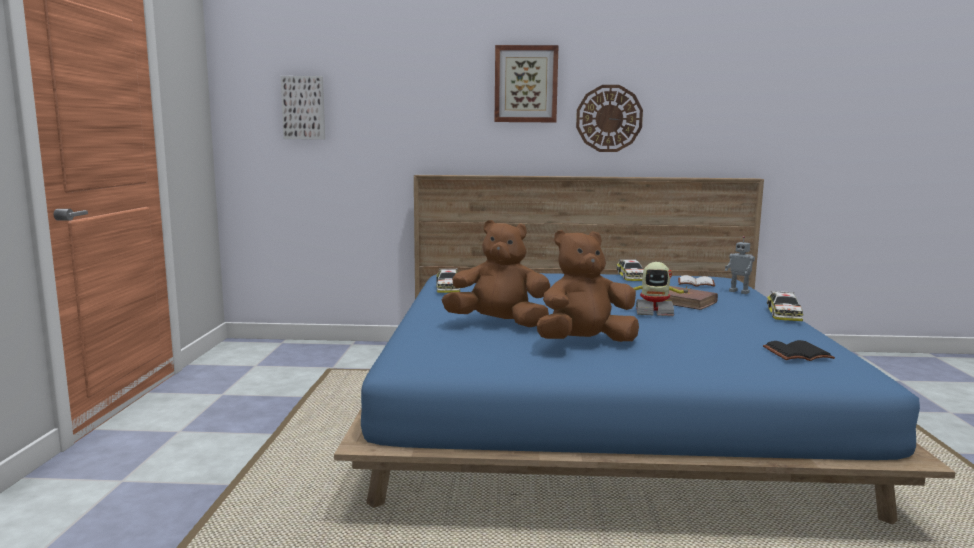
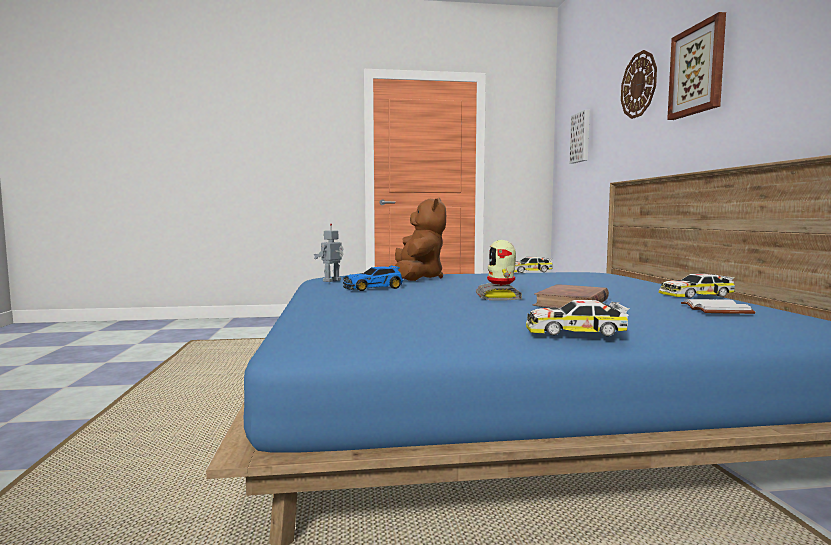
camera: 80 degrees right, 5 degrees down
(585, 343) = (374, 288): brown plush toy -> toy car
(609, 118) = (772, 85): wall clock -> wall clock (639, 85)
(739, 292) = (704, 322): toy robot -> toy robot (332, 281)
(797, 354) = (360, 323): black book -> none

